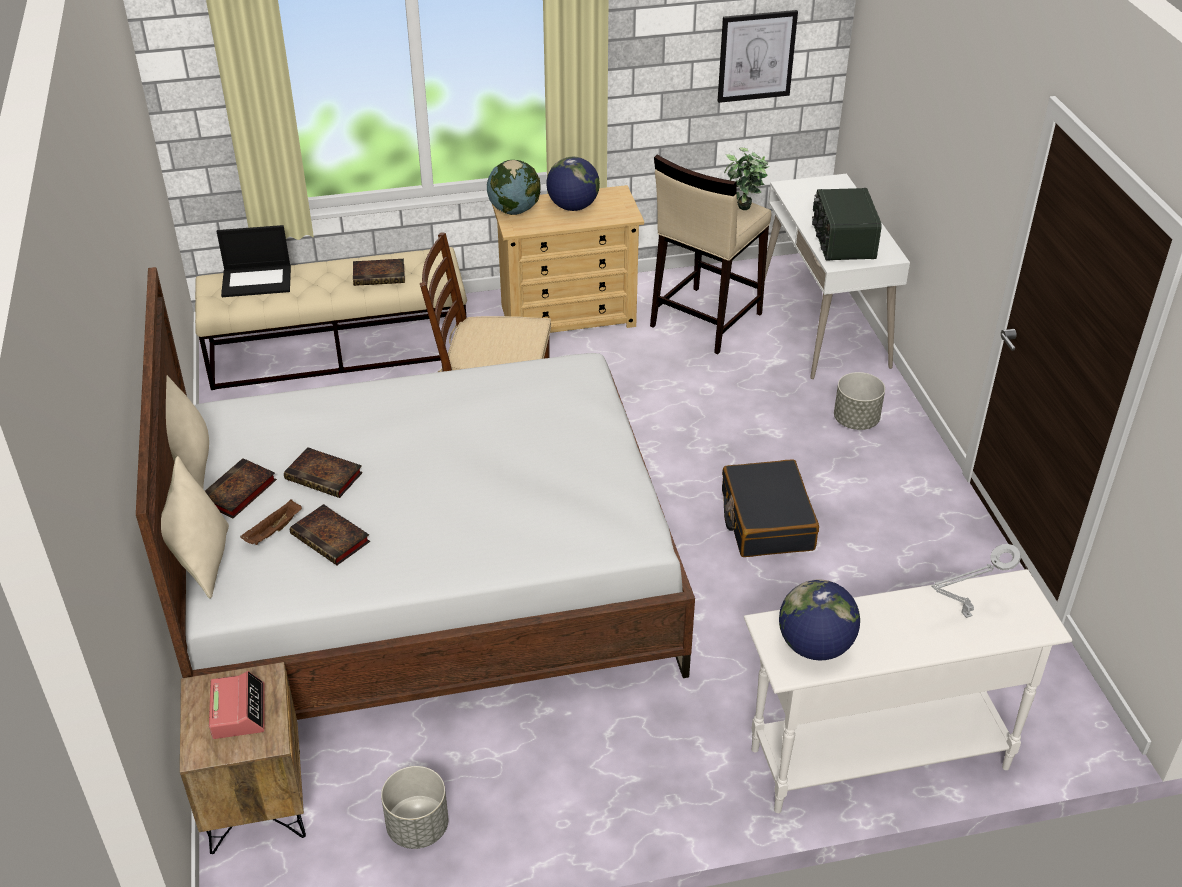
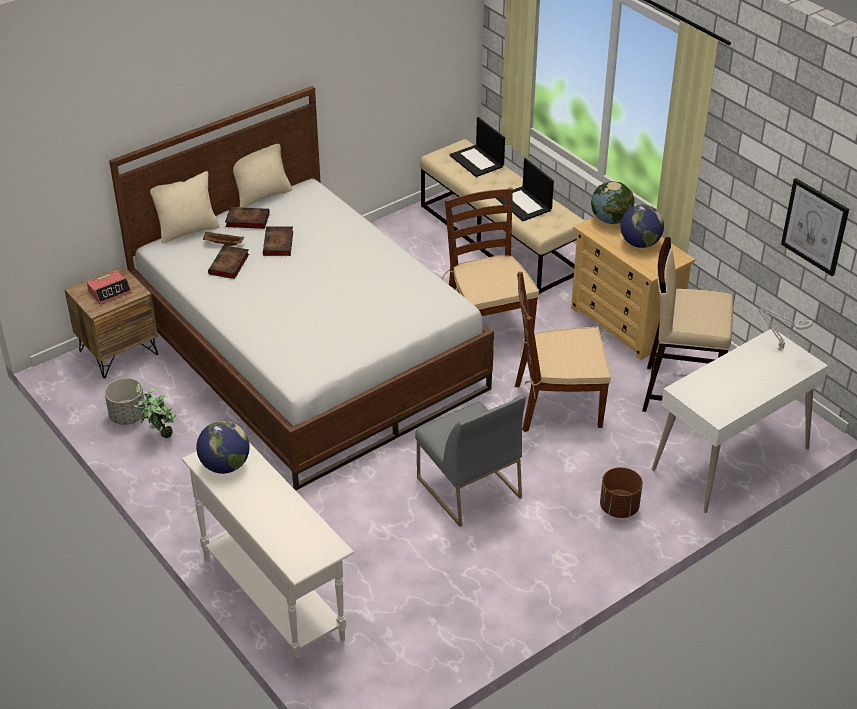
camera: 65 degrees right, 0 degrees up
(380, 275) = (524, 204): book -> laptop
(670, 408) = (556, 405): none -> brown chair
(744, 212) = (706, 324): potted plant -> potted plant (159, 437)
(766, 520) = (467, 487): black suitcase -> grey chair
(842, 241) = (716, 386): radio -> none
(856, 421) = (619, 508): grey planter -> brown planter
(963, 616) = (287, 526): grey table lamp -> grey table lamp (778, 348)

